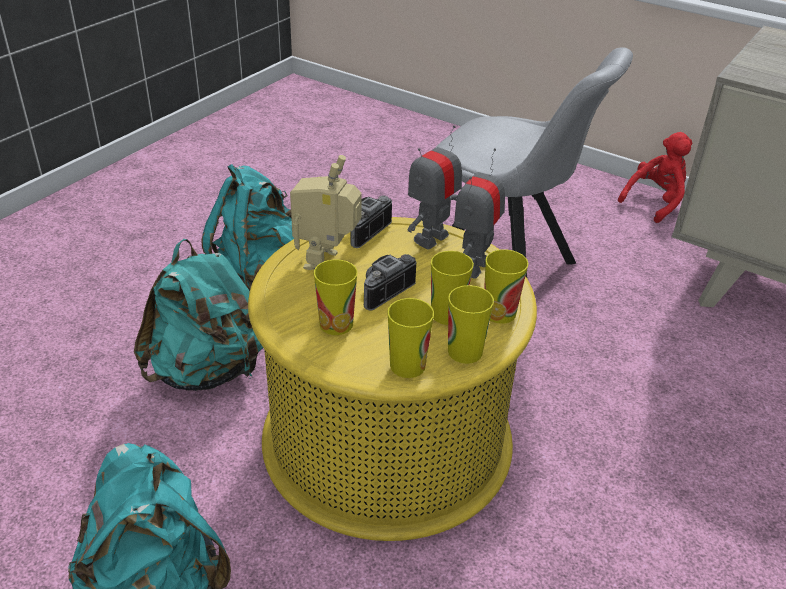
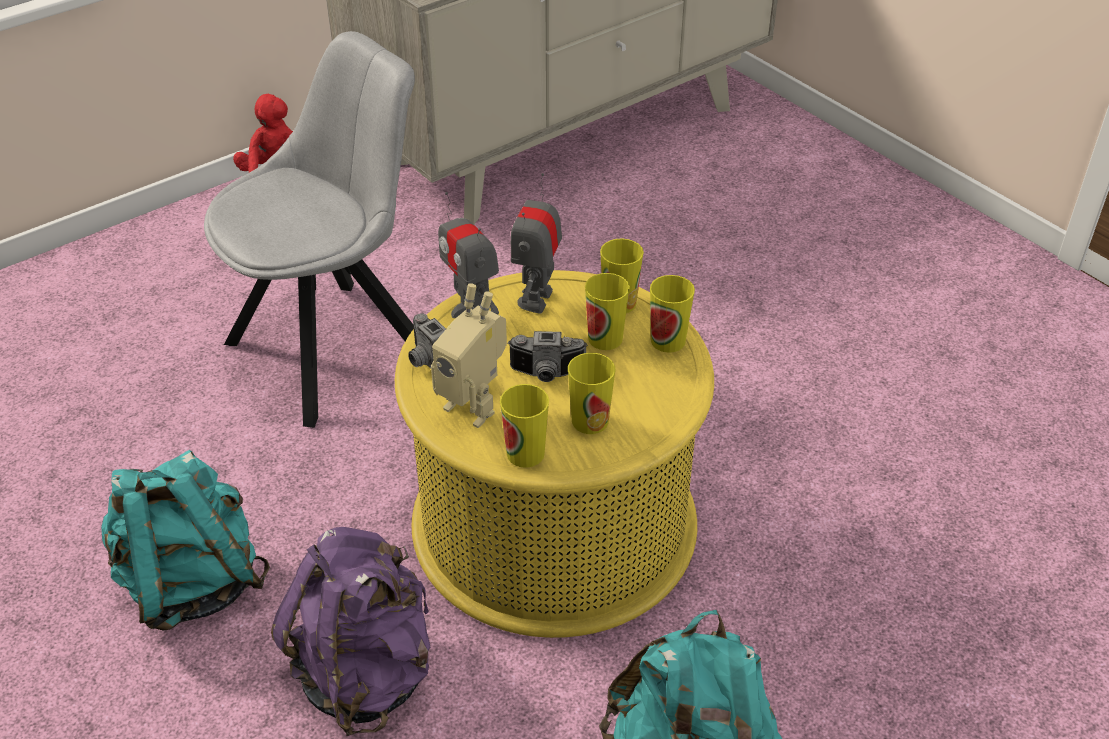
camera: 70 degrees left, 5 degrees up
(208, 371) = (366, 672): turquoise backpack -> purple backpack
(382, 290) = (547, 375): camera -> camera turned 60 degrees counterclockwise
(407, 365) = (675, 383): cup -> cup (525, 453)
(473, 266) = (536, 299): toy robot -> toy robot turned 60 degrees clockwise

